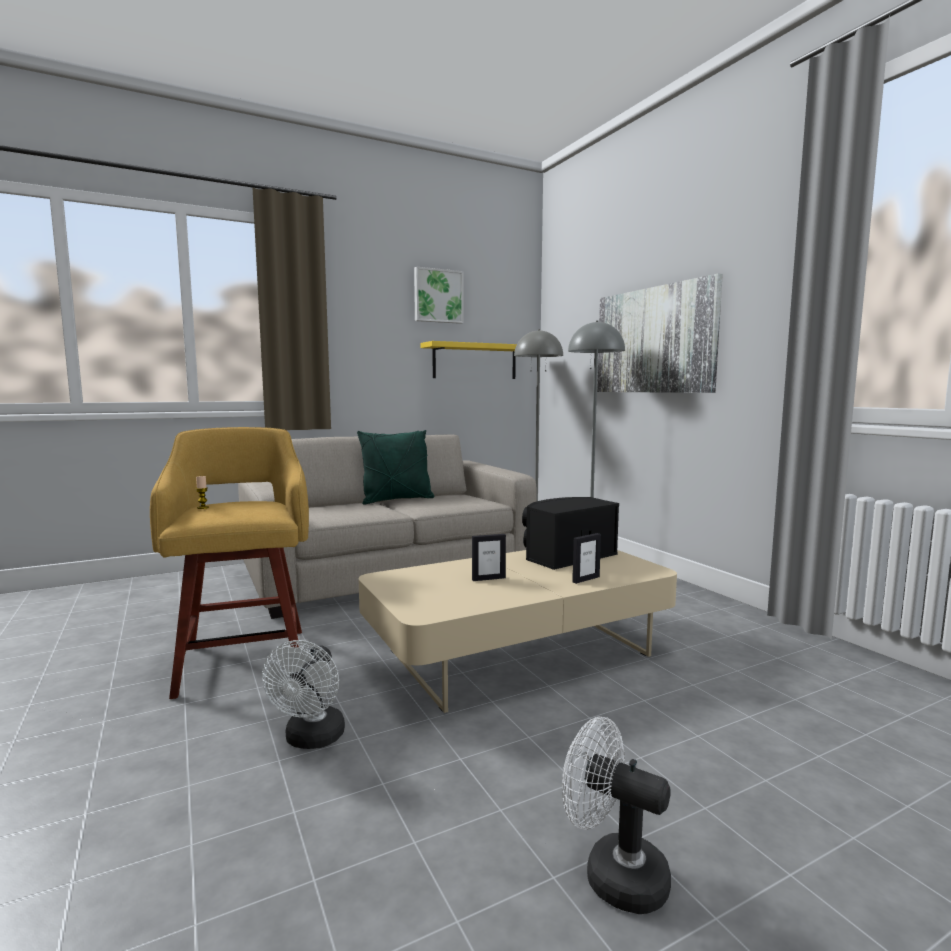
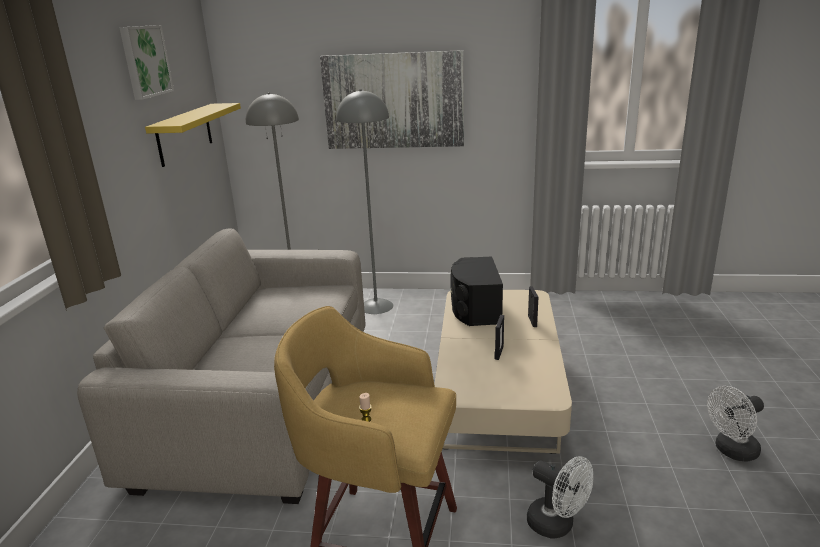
camera: 55 degrees left, 15 degrees up
(396, 500) = (244, 324): green pillow -> none

